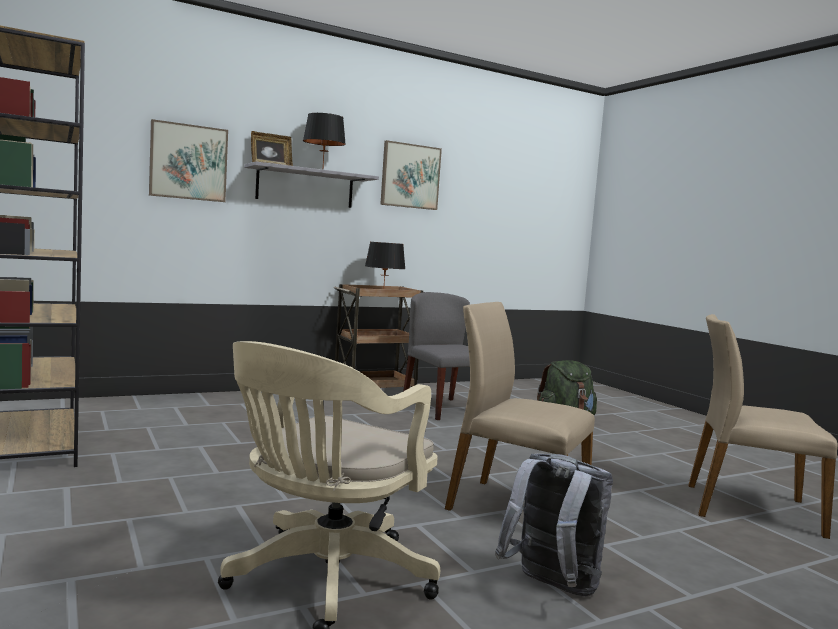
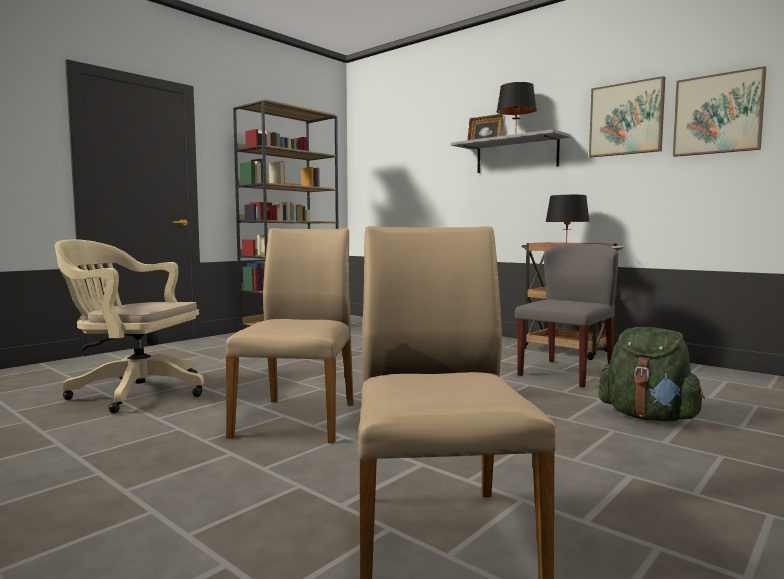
camera: 70 degrees right, 0 degrees up
(188, 162) = (435, 154): picture -> picture (717, 114)
(551, 589) = (132, 440): grey backpack -> none

